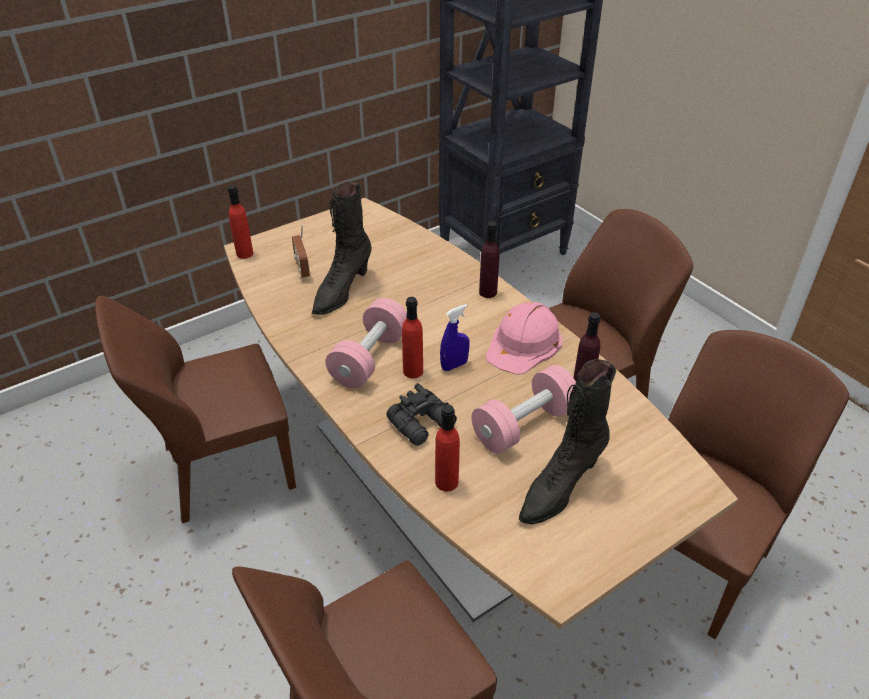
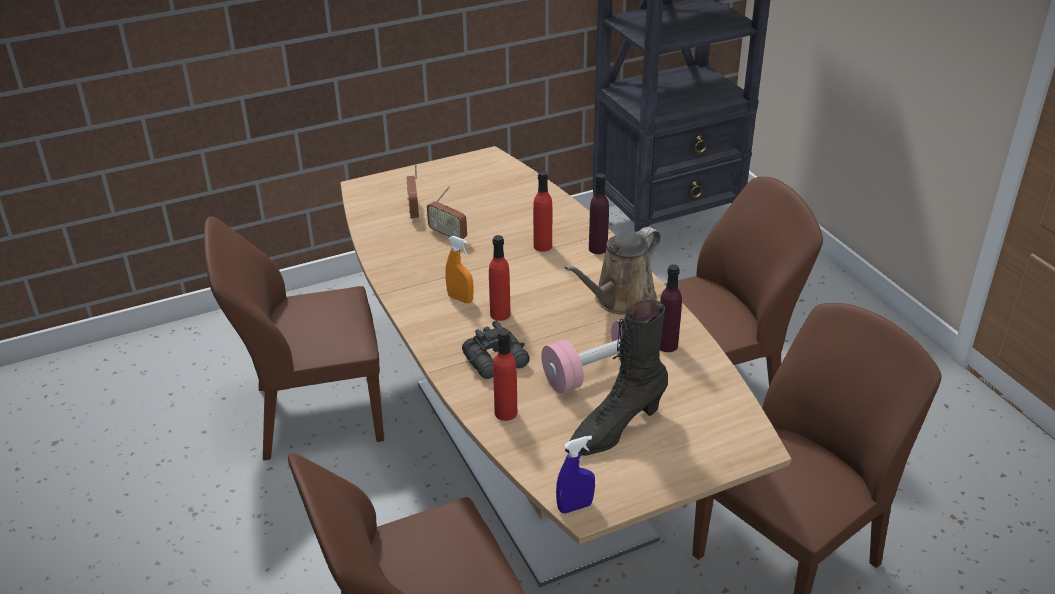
camera: 10 degrees right, 5 degrees down
(244, 254) = (359, 191): red bottle -> red bottle (542, 246)
(341, 291) = (448, 235): black boot -> radio
(369, 358) = (460, 299): pink dumbbell -> orange spray bottle
(454, 365) = (543, 313): blue spray bottle -> blue spray bottle (575, 507)
(524, 344) = (620, 300): pink hard hat -> brown watering can

